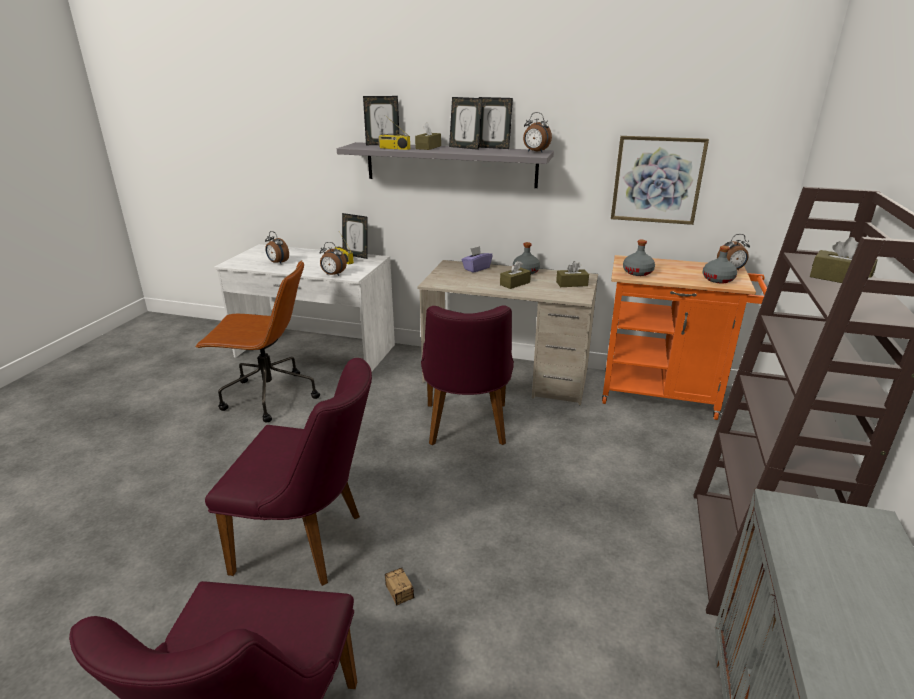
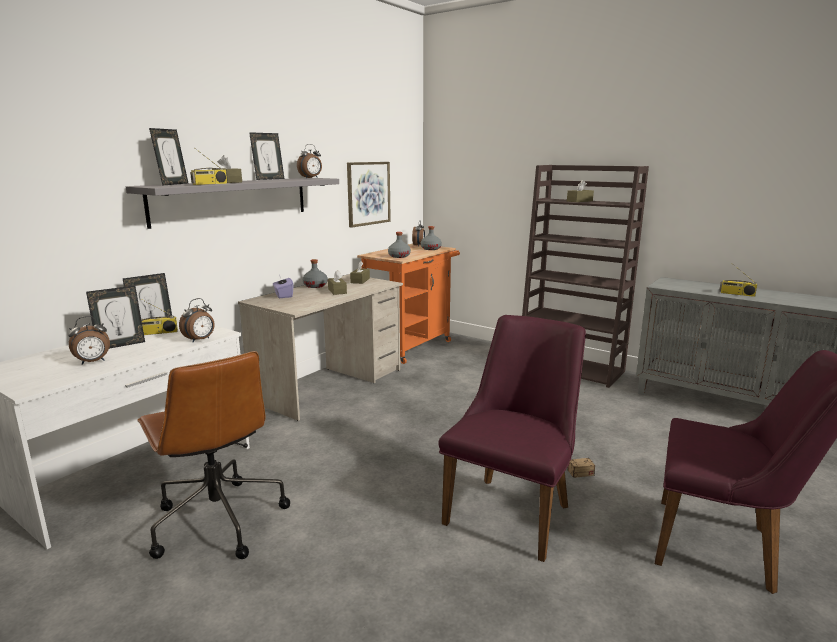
camera: 70 degrees left, 10 degrees down
(268, 397) = (217, 520): brown office chair -> brown office chair turned 120 degrees clockwise
(465, 147) = (252, 180): picture frame -> picture frame (121, 345)
(466, 429) = (395, 415): purple chair -> none
(844, 635) = (736, 294): none -> radio

